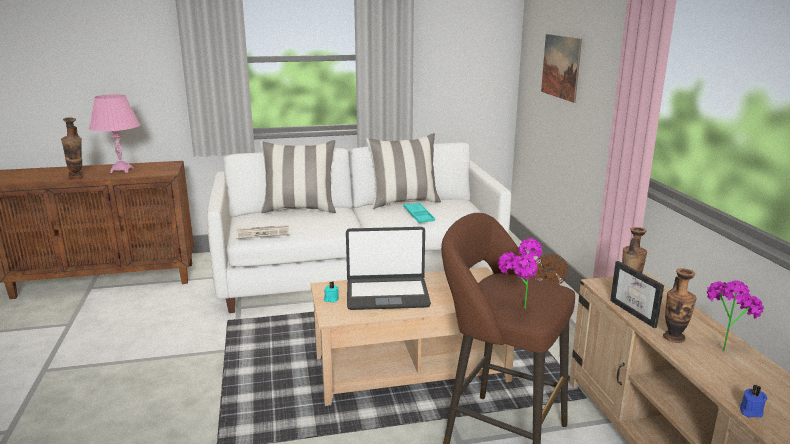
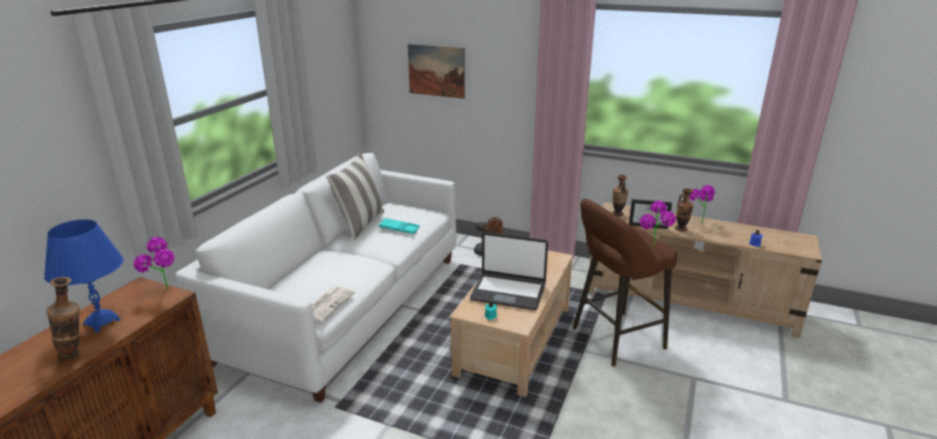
camera: 55 degrees left, 5 degrees up
(121, 170) = (102, 322): pink table lamp -> blue table lamp
(168, 170) = (165, 293): none -> potted plant
(300, 209) = (297, 270): pillow -> none
(387, 294) = (508, 292): laptop -> laptop turned 75 degrees clockwise

